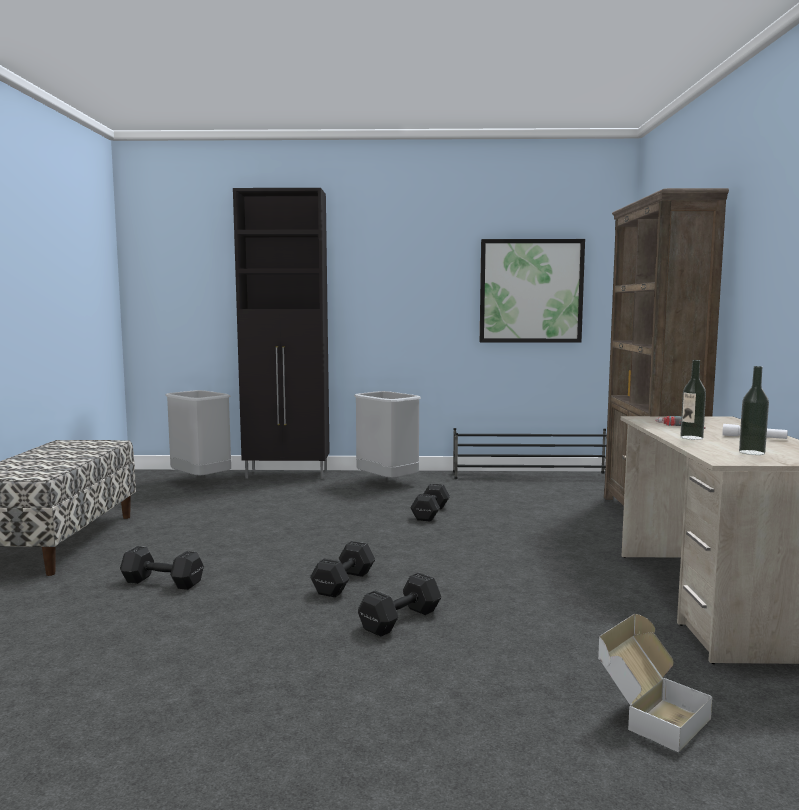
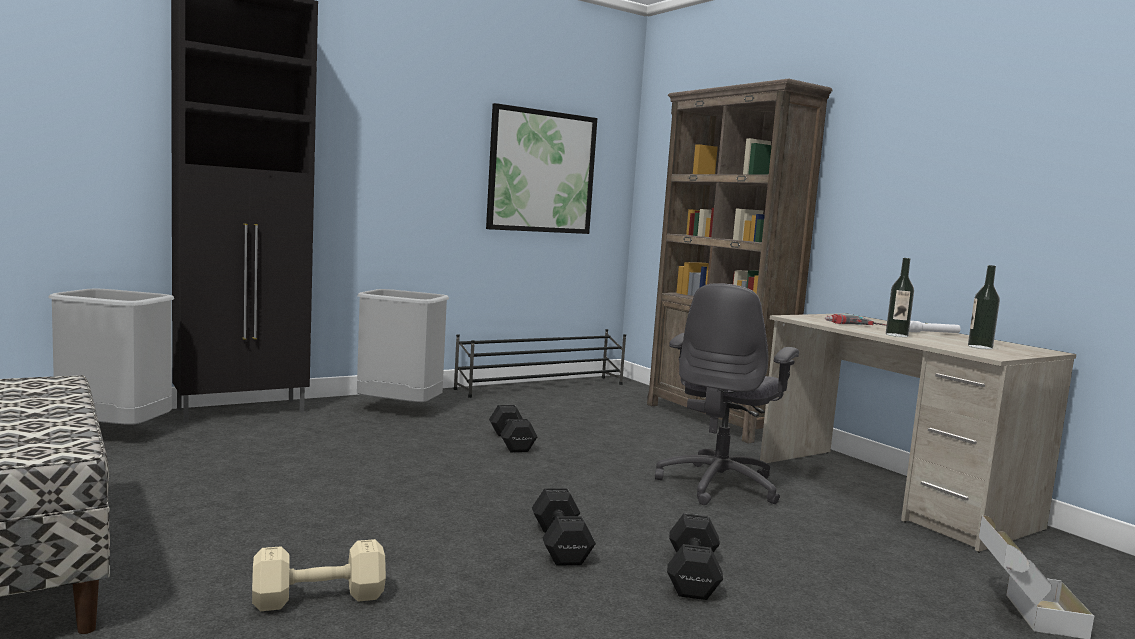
camera: 35 degrees left, 0 degrees up
(161, 582) = (316, 598): black dumbbell -> beige dumbbell
(547, 566) = (719, 485): none -> grey office chair

